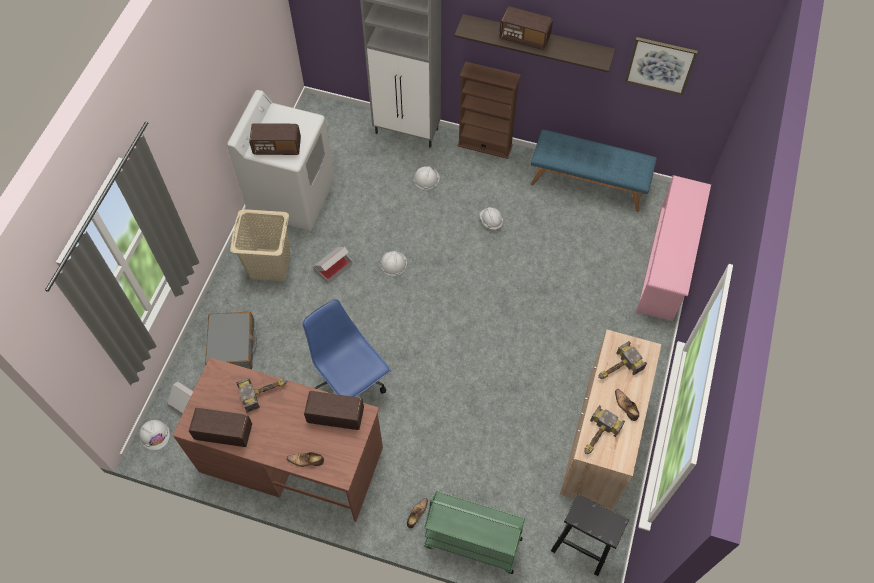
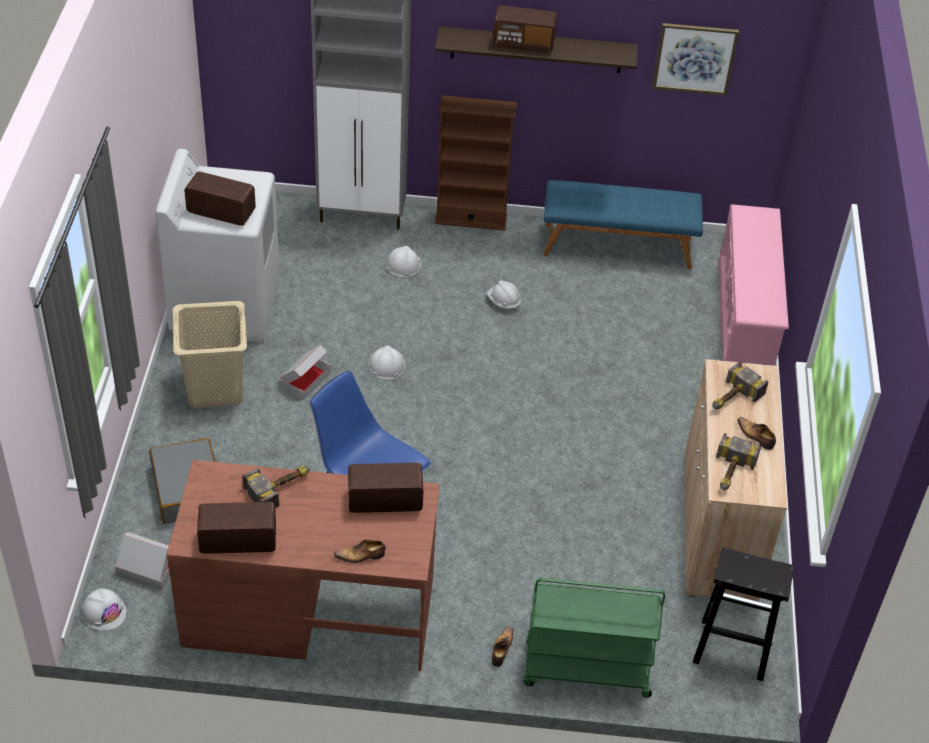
camera: 15 degrees left, 15 degrees down
(277, 147) = (221, 212): radio -> radio turned 150 degrees counterclockwise

